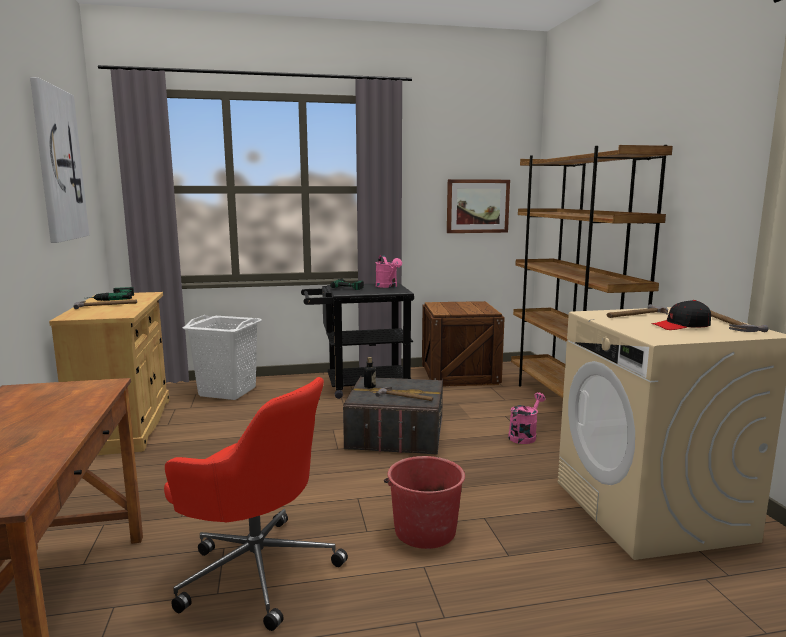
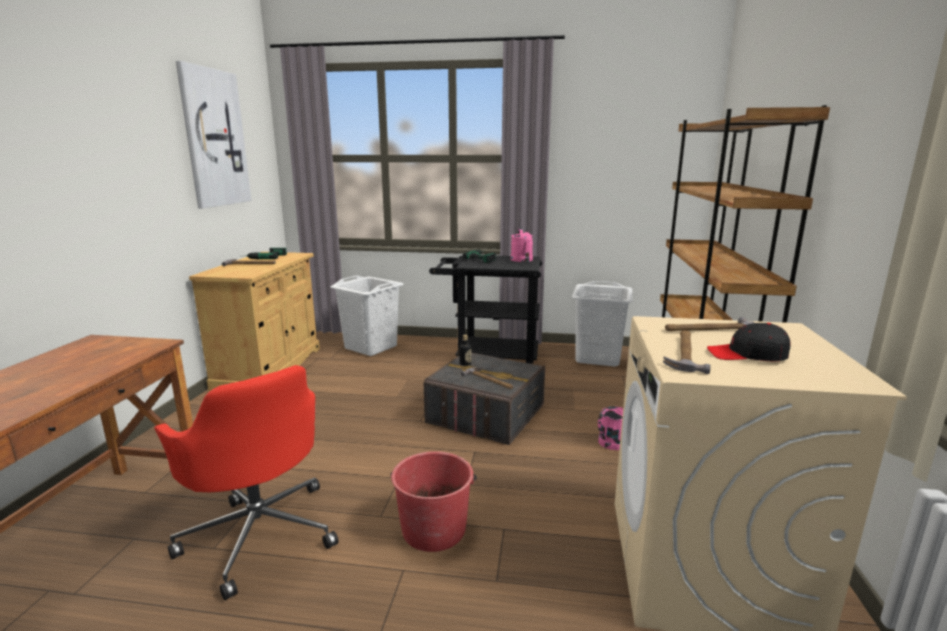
camera: 20 degrees right, 5 degrees up
(459, 375) = (598, 357): crate -> white laundry basket
(477, 206) = (637, 177): picture -> none
(728, 323) = (825, 358): hammer -> hammer (685, 353)

